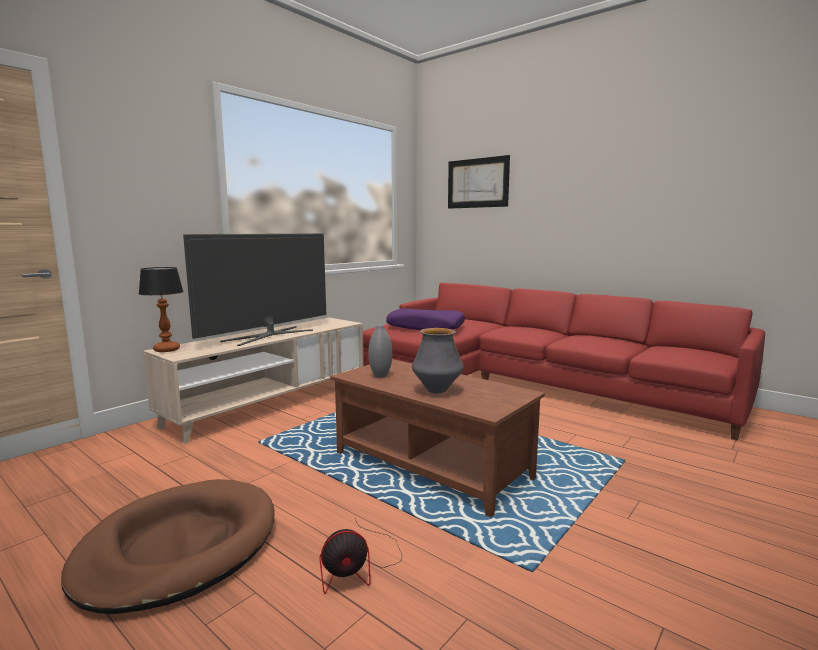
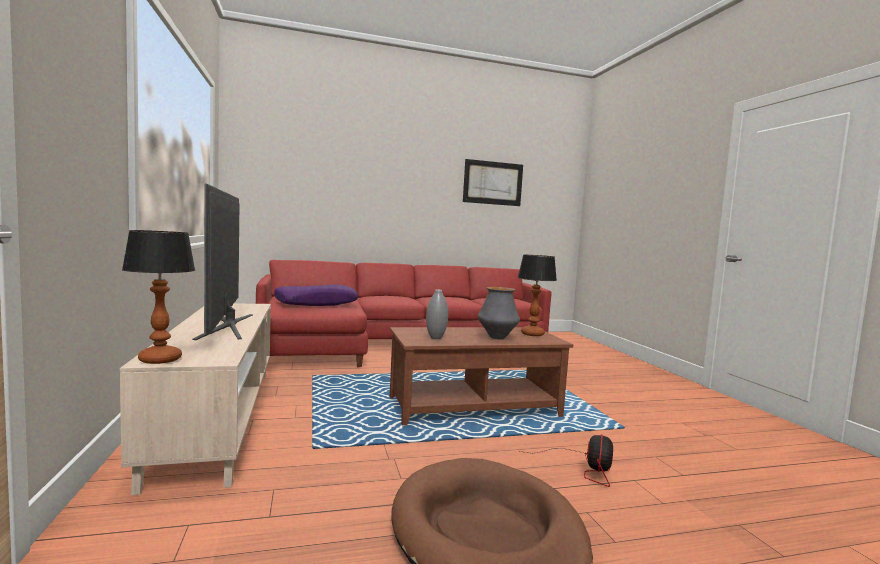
camera: 55 degrees left, 5 degrees down
(477, 183) = (303, 161): picture -> picture (493, 183)
(496, 397) = (532, 334): none -> table lamp

